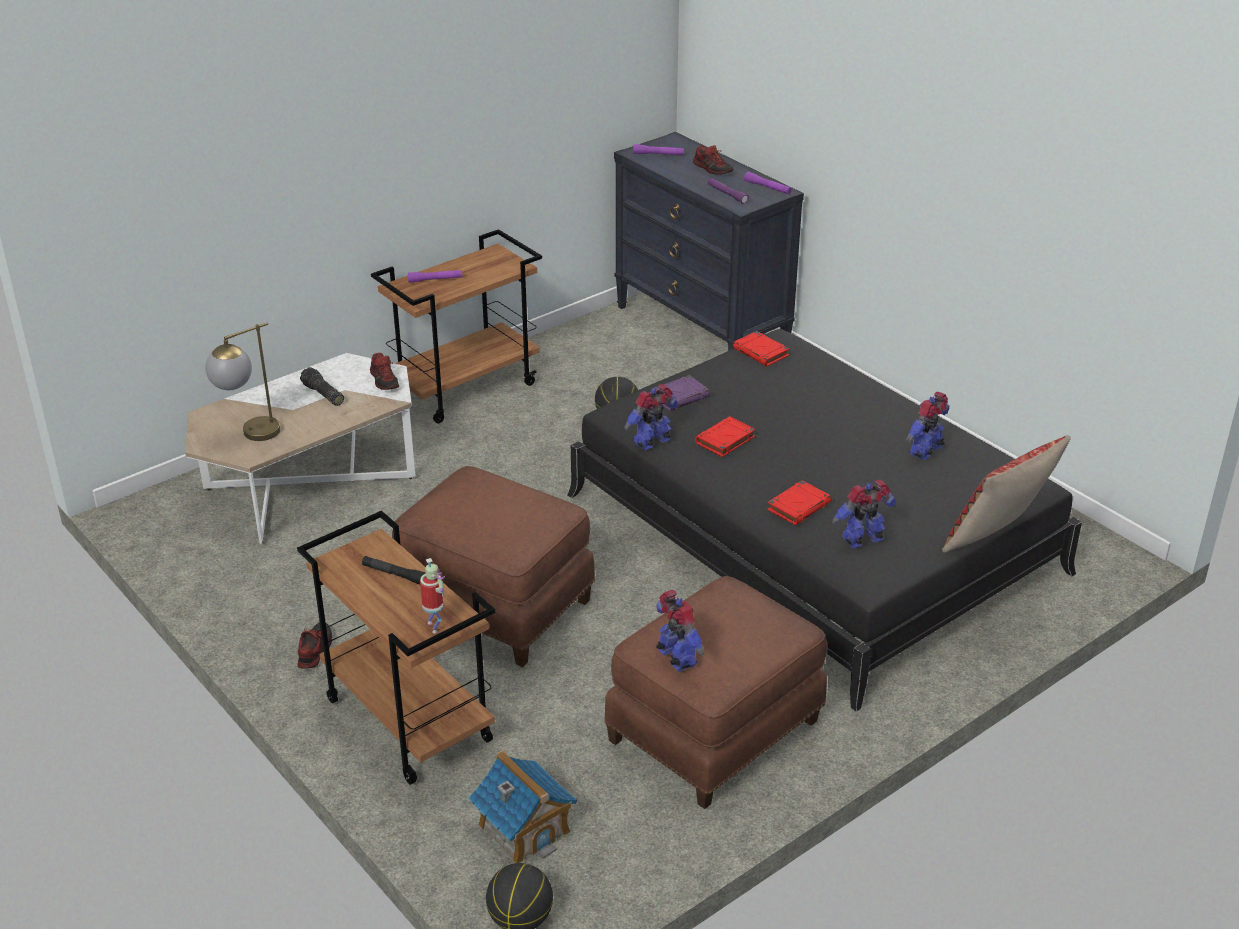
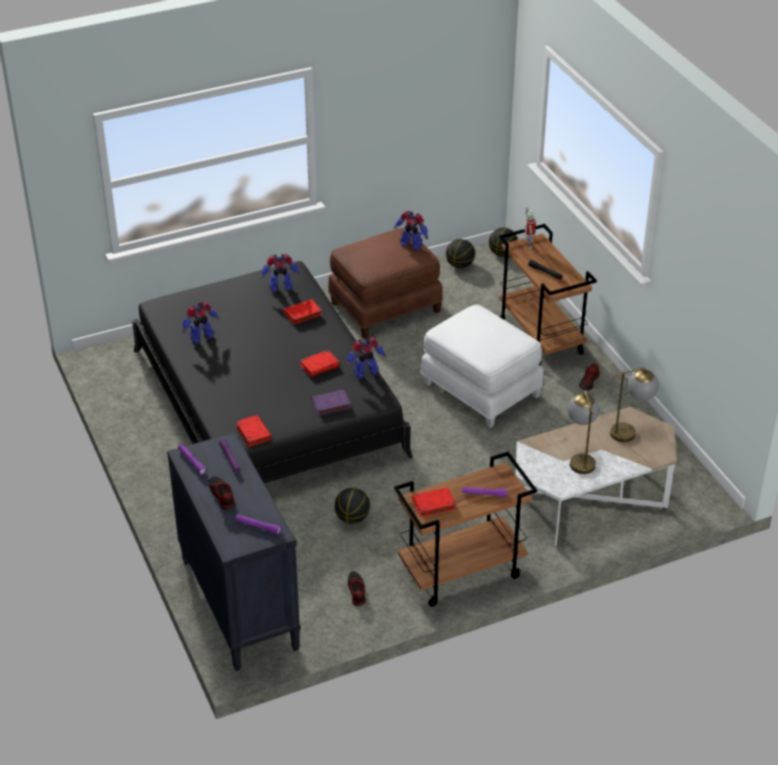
camera: 165 degrees left, 5 degrees up
(322, 394) = (580, 458): flashlight -> table lamp
(385, 380) = (533, 463): shoe -> shoe (356, 591)
(492, 264) = (433, 504): none -> red book
(496, 604) = (480, 390): brown ottoman -> white ottoman
(524, 828) = (492, 284): toy house -> none
(604, 865) = (460, 265): none -> basketball
(676, 658) = (411, 245): toy robot -> toy robot turned 45 degrees counterclockwise
(996, 539) = (207, 281): pillow -> none

